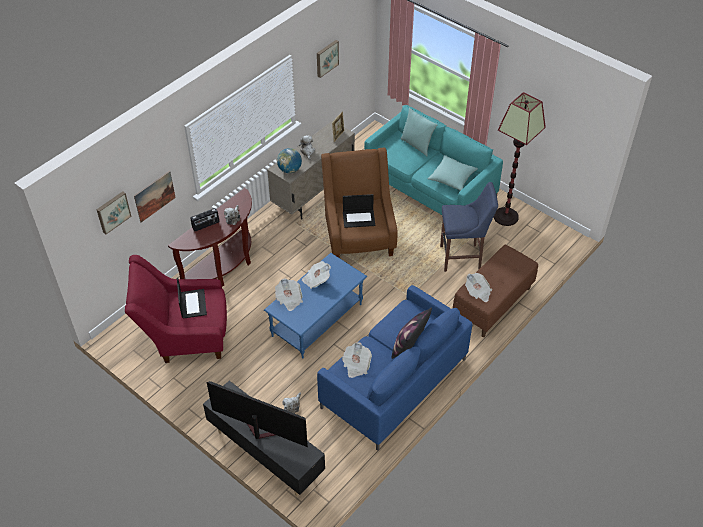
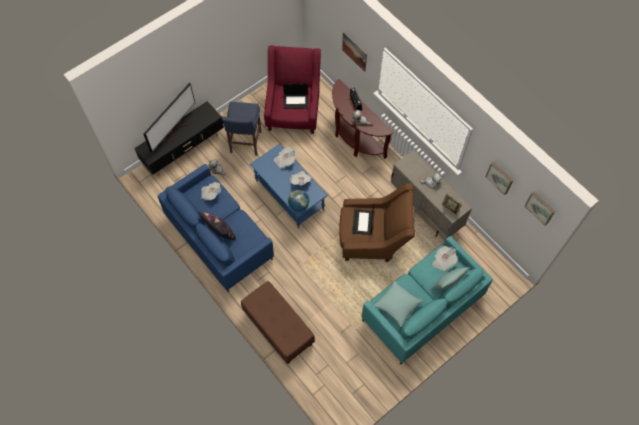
camera: 100 degrees right, 15 degrees up
(113, 212) = (330, 20): picture -> picture (540, 207)
(289, 170) = (409, 166): globe -> globe (299, 205)
(462, 258) = (333, 316): blue stool -> blue stool (245, 143)
(478, 292) = (264, 298): newspaper -> newspaper (443, 261)
(506, 217) = (377, 368): floor lamp -> none

